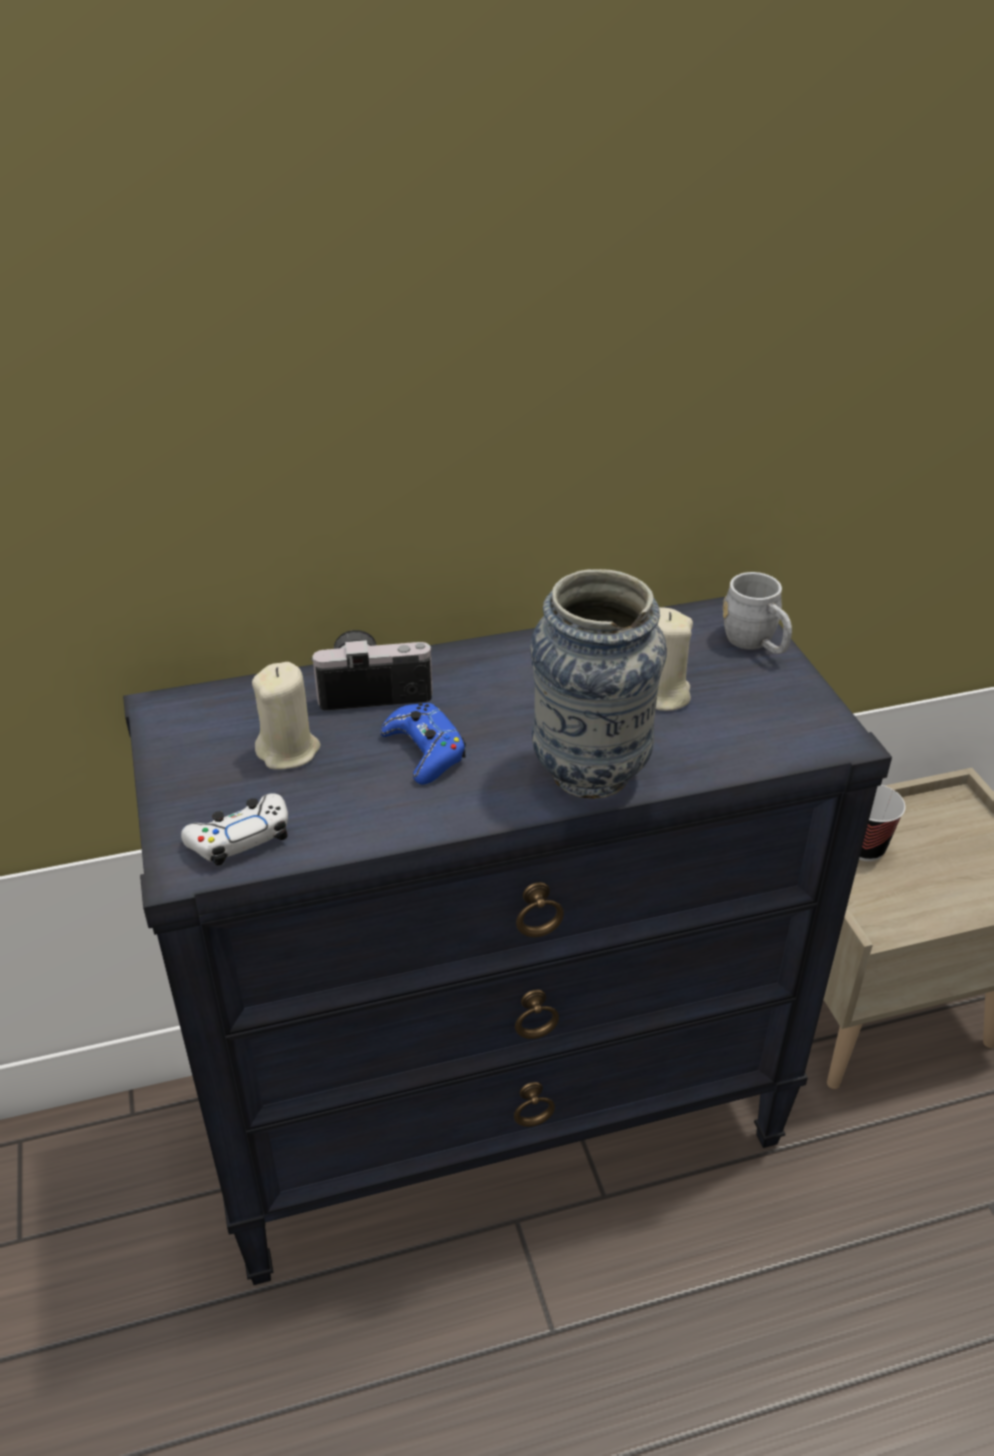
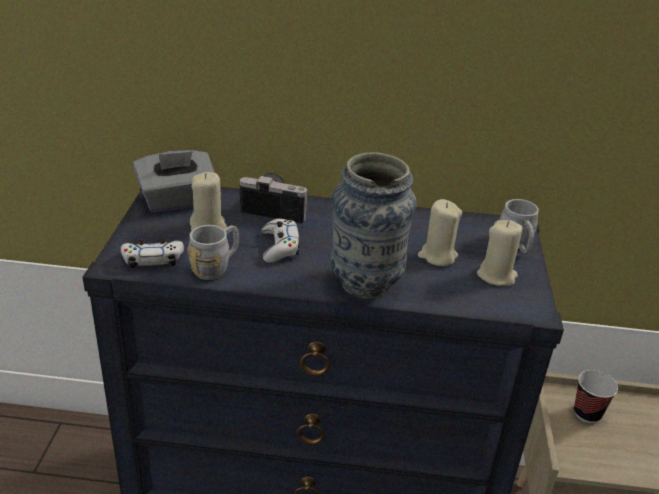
camera: 20 degrees right, 5 degrees down
(206, 721) = (177, 201): none -> grey tissue box
(351, 818) = (216, 267): none -> grey mug
(424, 751) = (280, 247): blue game controller -> white game controller
(759, 701) = (497, 276): none -> beige candle

